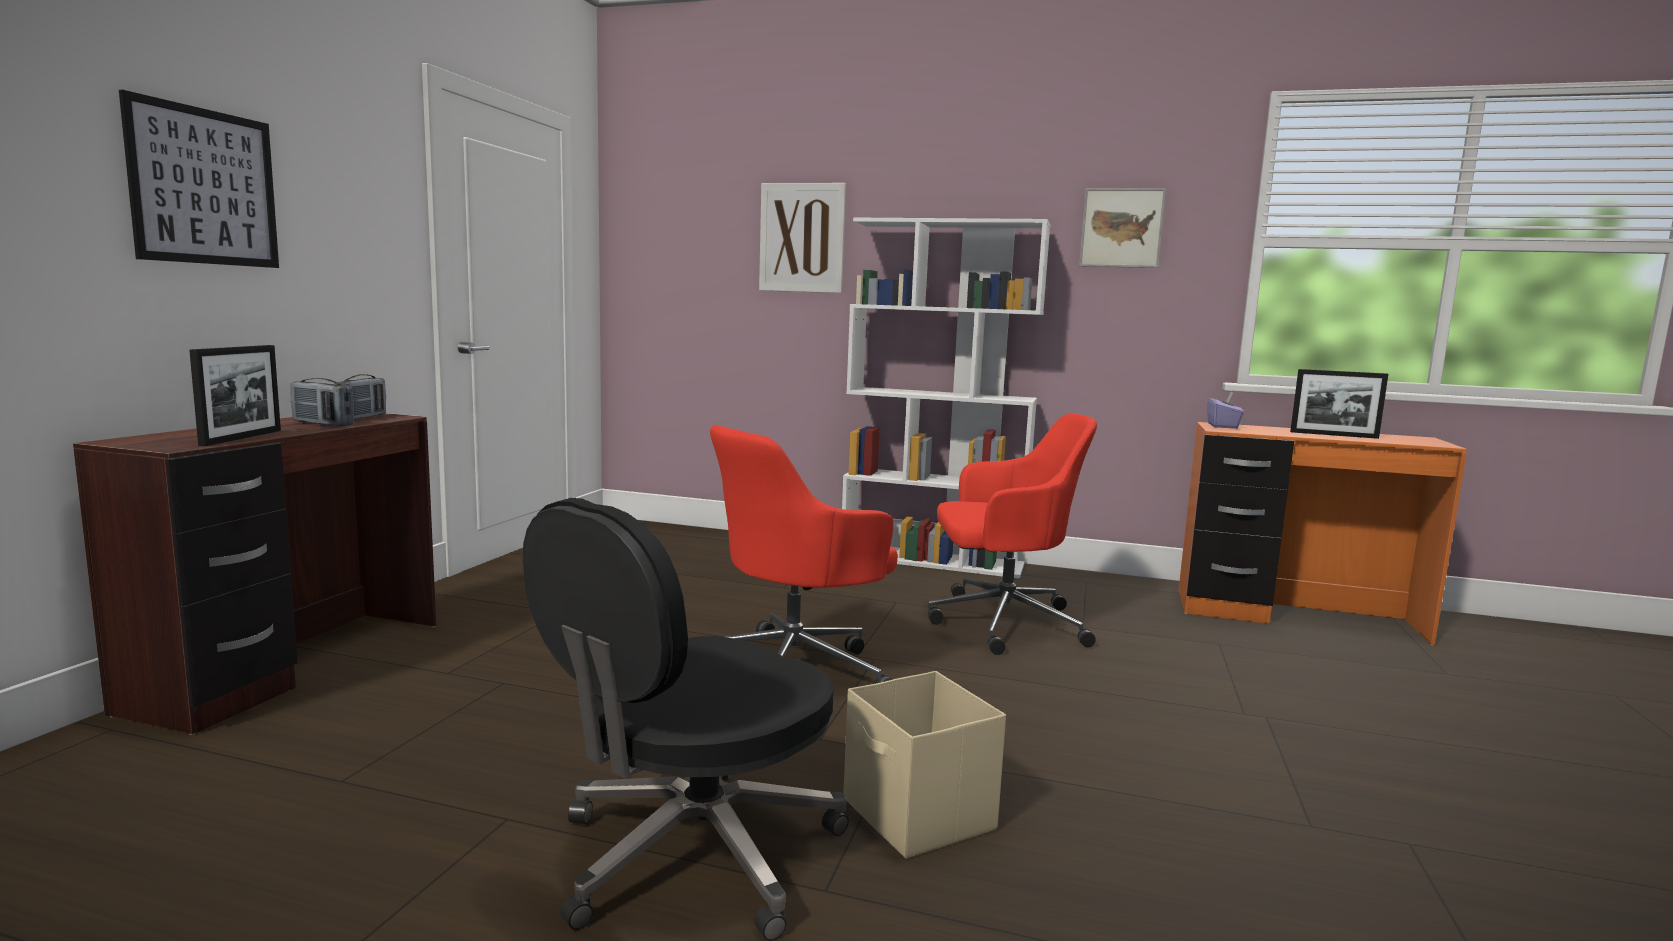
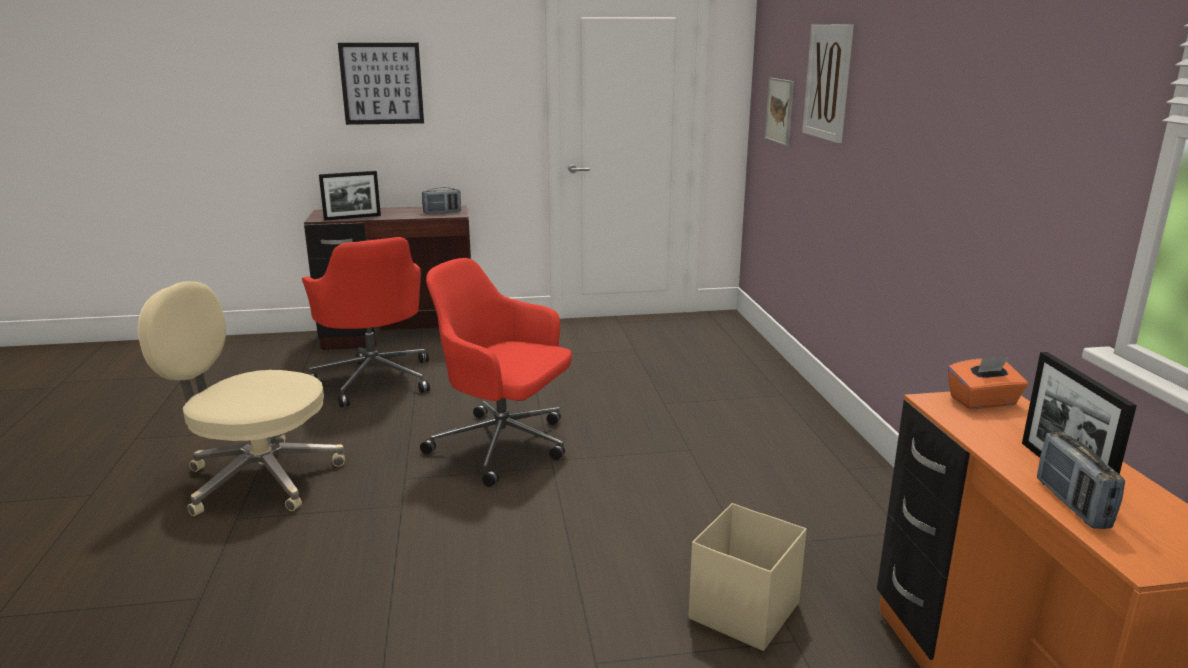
camera: 65 degrees right, 10 degrees up
(323, 424) = (411, 214): radio -> radio (1072, 504)
(693, 855) = (258, 478): black office chair -> beige office chair
(918, 816) = (322, 530): beige storage box -> beige storage box (742, 612)
(933, 560) = (836, 442): white bookcase -> none
(1002, 623) = (697, 504): red office chair -> red office chair (374, 379)
(1121, 228) = (1032, 90): picture -> picture (780, 111)
(1223, 426) = (983, 402): purple tissue box -> orange tissue box

